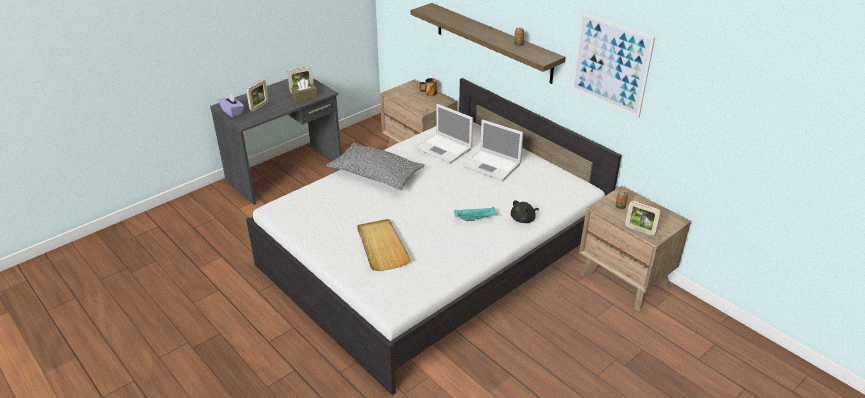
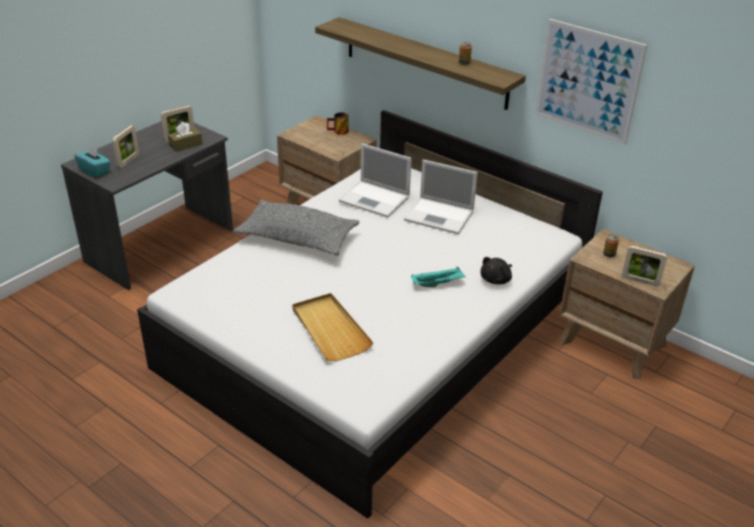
camera: 10 degrees left, 0 degrees up
(233, 112) = (95, 171): purple tissue box -> turquoise tissue box

